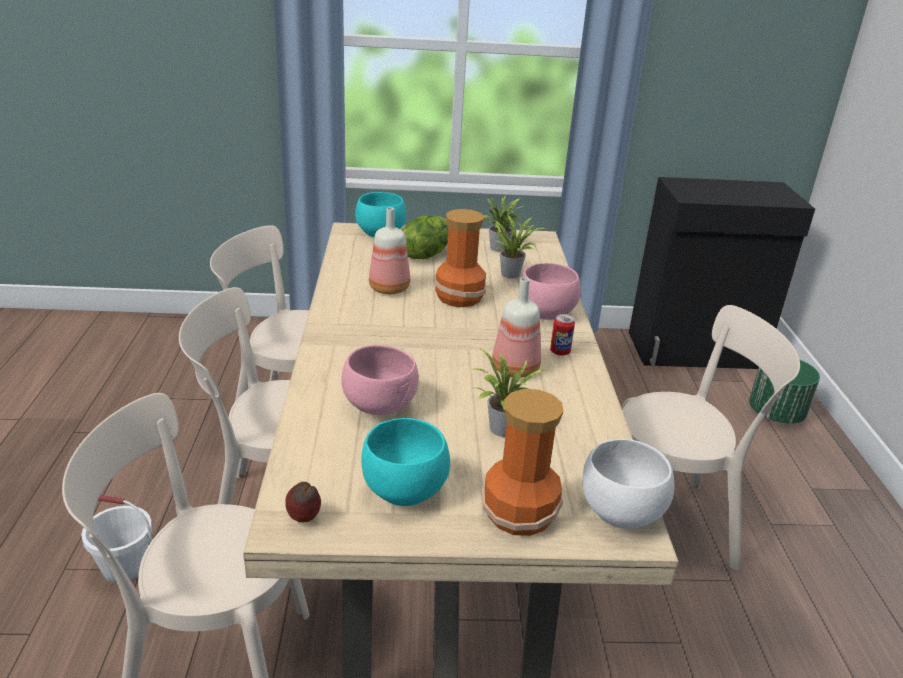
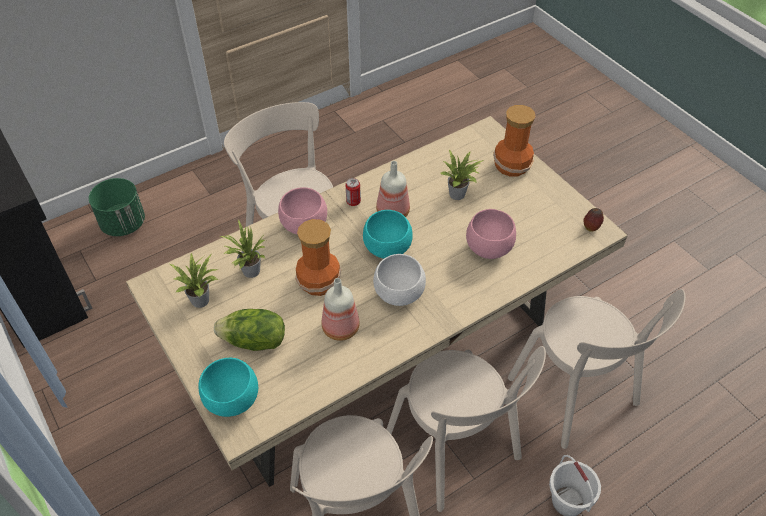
camera: 120 degrees left, 20 degrees up
(402, 492) = (540, 206): turquoise bowl -> turquoise bowl (388, 249)
(619, 514) = (480, 137): white bowl -> white bowl (400, 295)

